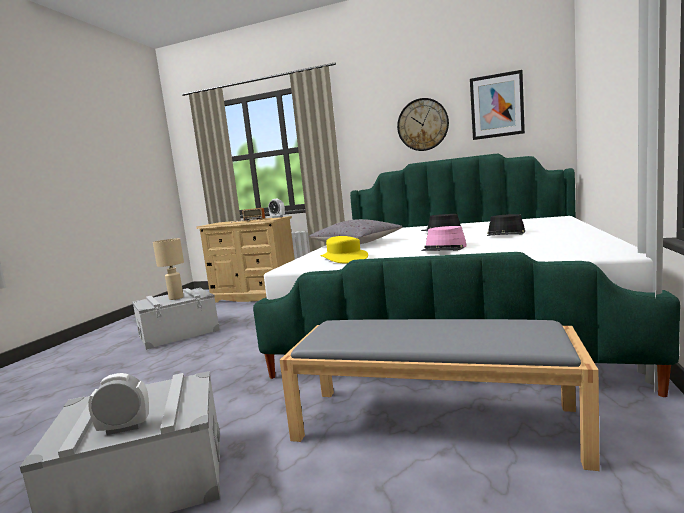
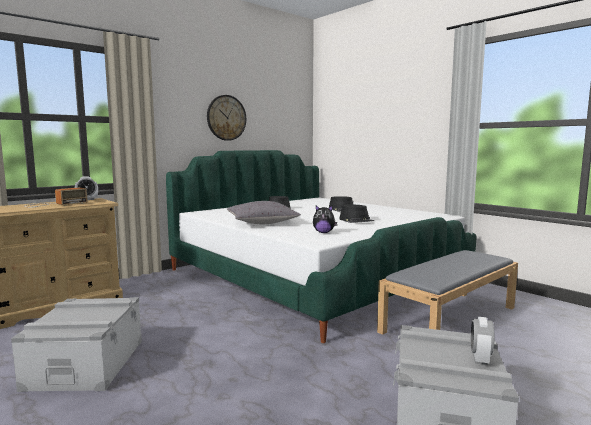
camera: 60 degrees left, 0 degrees up
(175, 298) = (91, 313): beige table lamp -> none
(344, 259) = (323, 232): yellow hat -> plush toy
(444, 248) = (356, 220): pink hat -> black hat
(496, 106) = (274, 114): picture -> none

